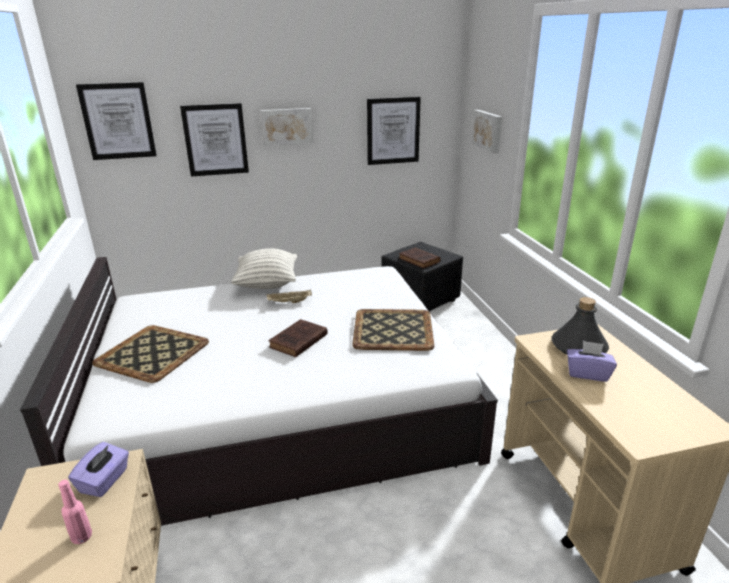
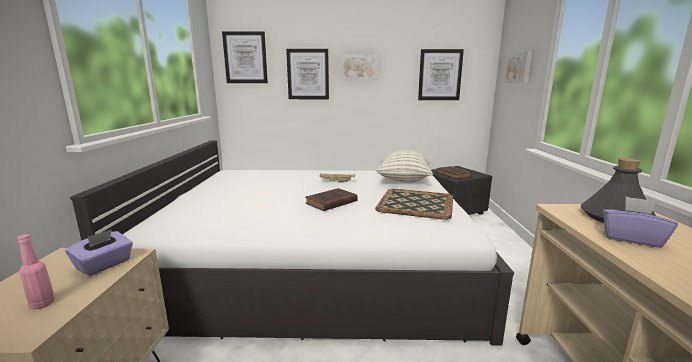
camera: 15 degrees right, 10 degrees down
(152, 353) = (217, 198): tray -> none
(267, 284) = (325, 172): pillow -> pillow (403, 180)

